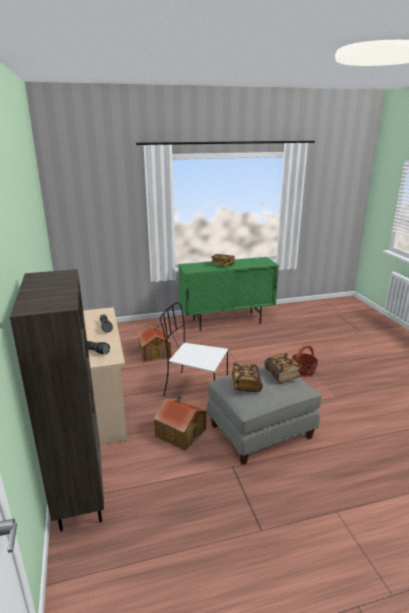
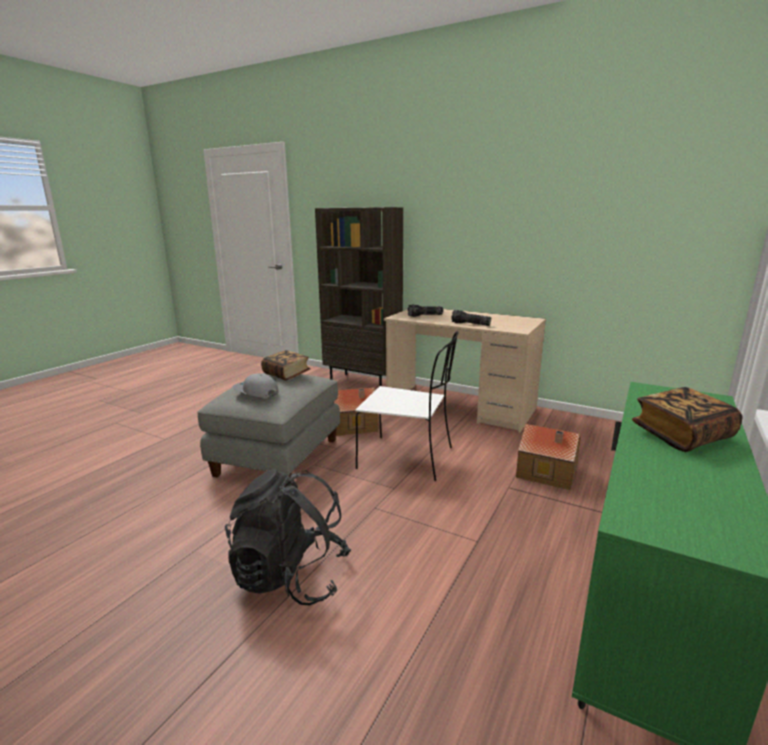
camera: 135 degrees right, 5 degrees down
(194, 389) = (408, 458): white chair -> white chair turned 45 degrees clockwise
(282, 374) = (255, 392): book -> grey cap
(303, 370) = (290, 576): basket -> black backpack

